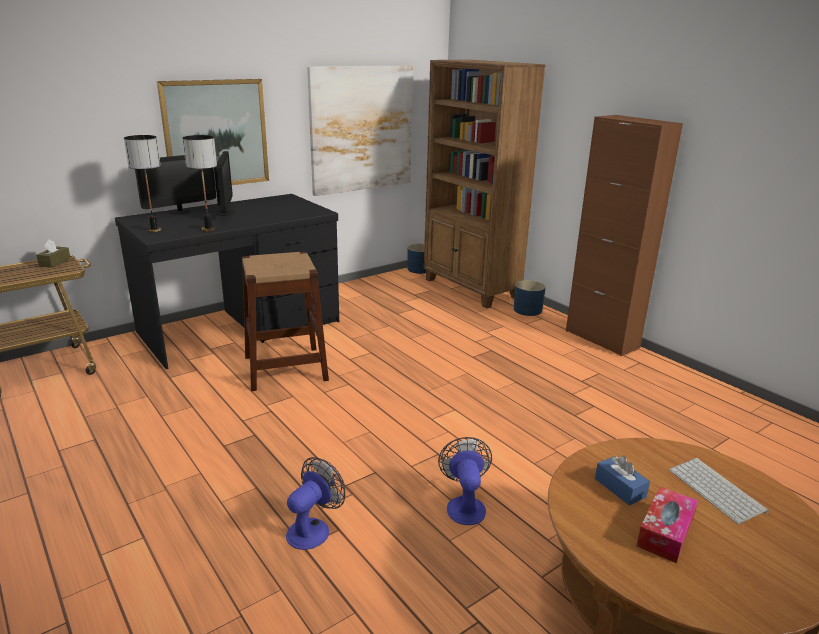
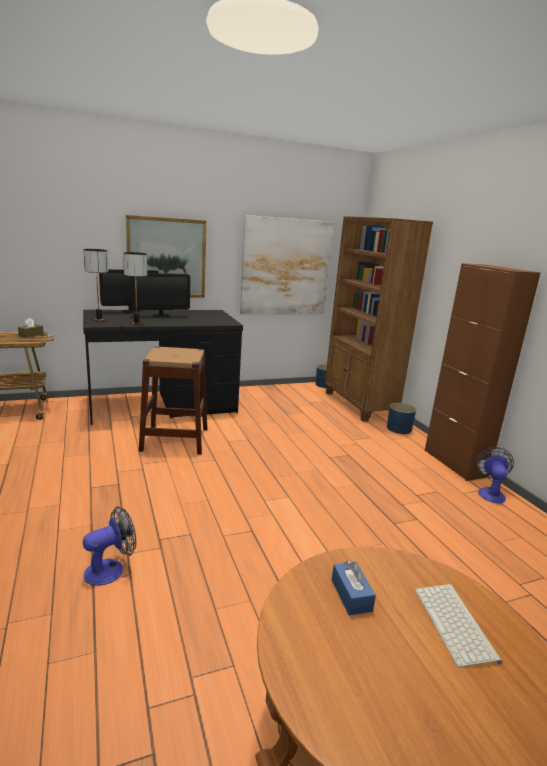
camera: 15 degrees right, 5 degrees down
(225, 212) = (160, 315): monitor -> monitor turned 60 degrees clockwise
(464, 505) = (248, 580): fan -> fan (490, 493)
(665, 532) = (369, 654): tissue box -> none

